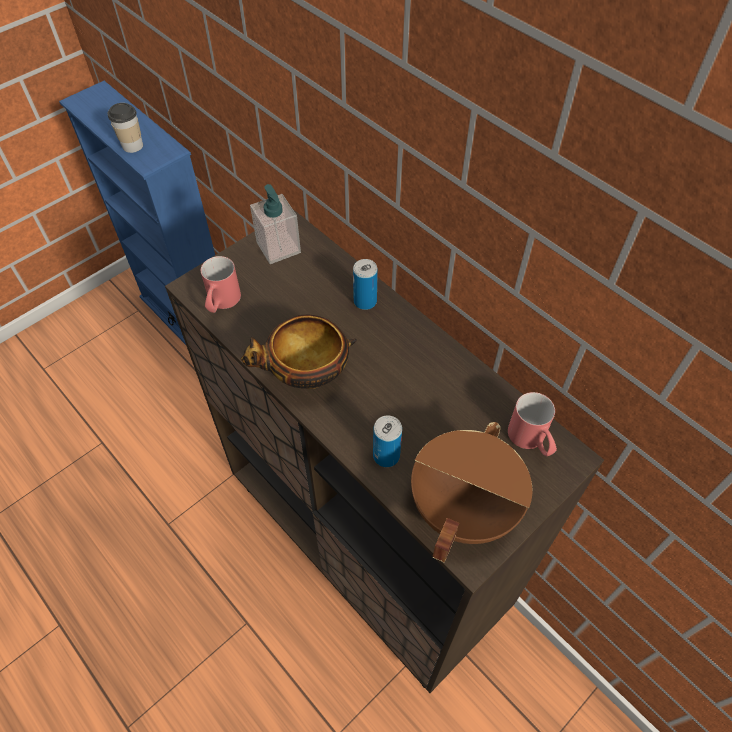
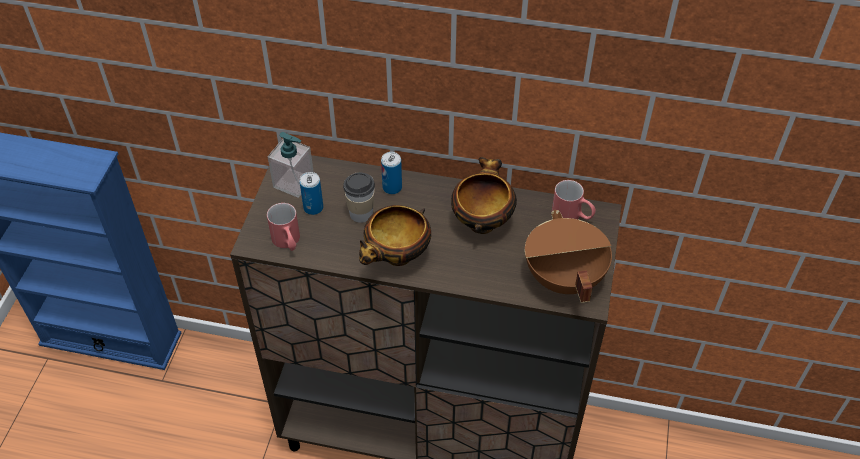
camera: 35 degrees left, 5 degrees down
(132, 146) = (58, 171): cup -> cup (361, 213)
(386, 456) = (492, 276): can -> can (313, 208)
(425, 388) = (481, 221): none -> bowl

